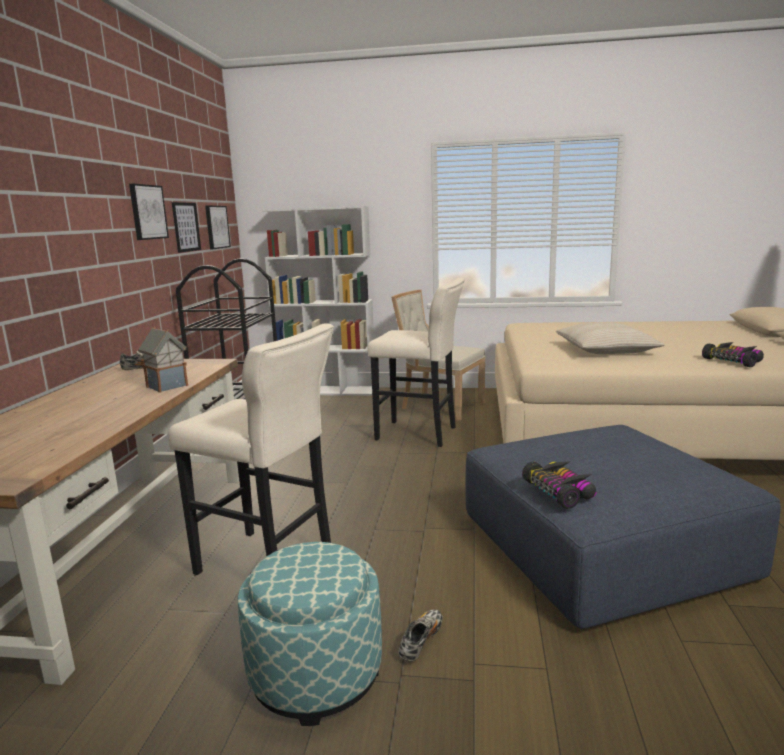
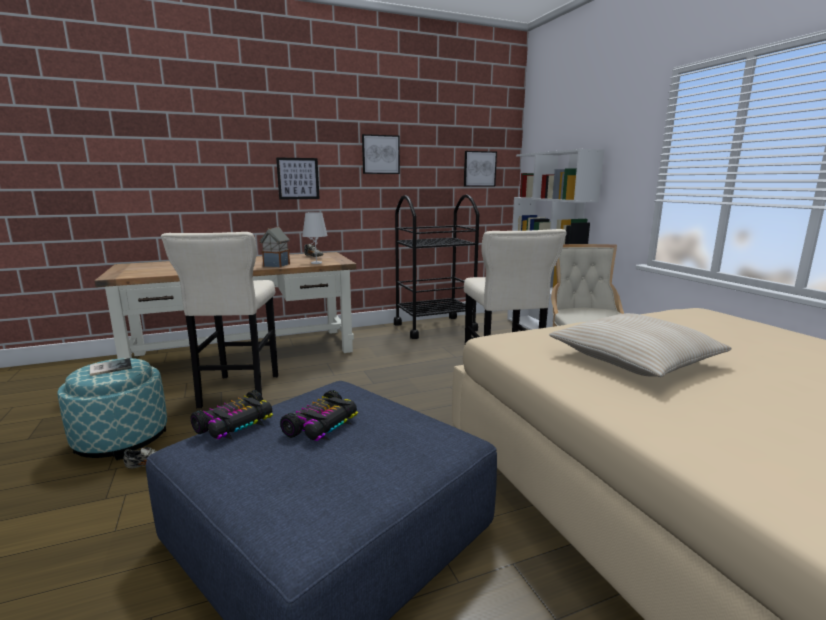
camera: 60 degrees right, 0 degrees up
(186, 227) = (431, 167): picture -> picture (298, 178)
(194, 370) = (316, 263): none -> white table lamp
(305, 566) = (109, 367): none -> book
(733, 361) = (739, 455): toy car -> toy car (323, 425)

